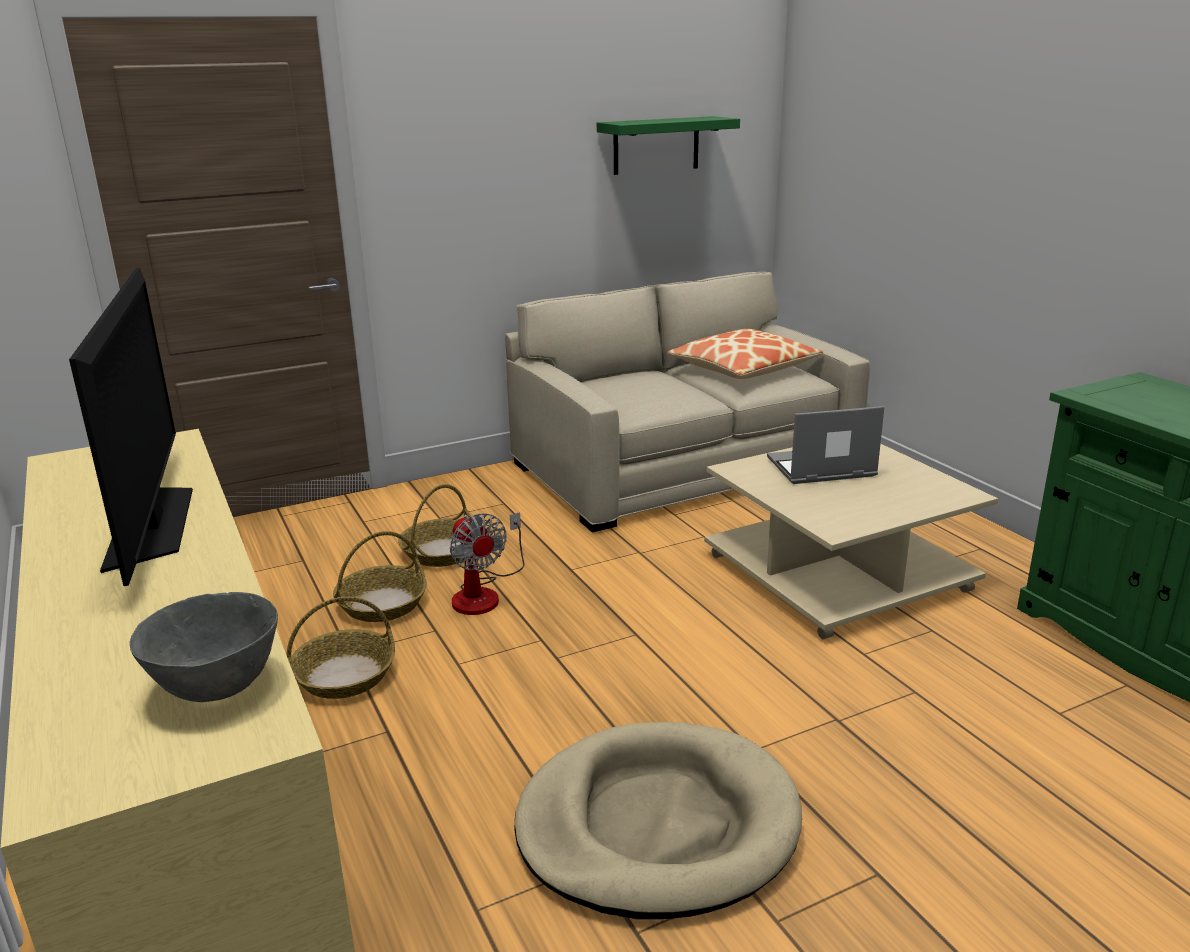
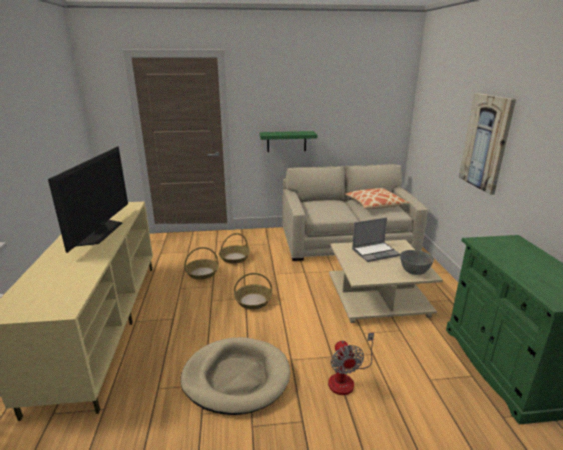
camera: 20 degrees right, 0 degrees up
(217, 688) = (67, 291): grey bowl -> grey bowl (414, 272)
(344, 676) = (173, 296): basket -> basket (253, 301)
(483, 593) = (238, 276): fan -> fan (346, 379)
(656, 145) = (353, 109): green shelf -> green shelf (286, 141)
(820, 468) = (375, 252): laptop -> laptop turned 150 degrees clockwise
(1016, 188) = (486, 142): none -> picture

